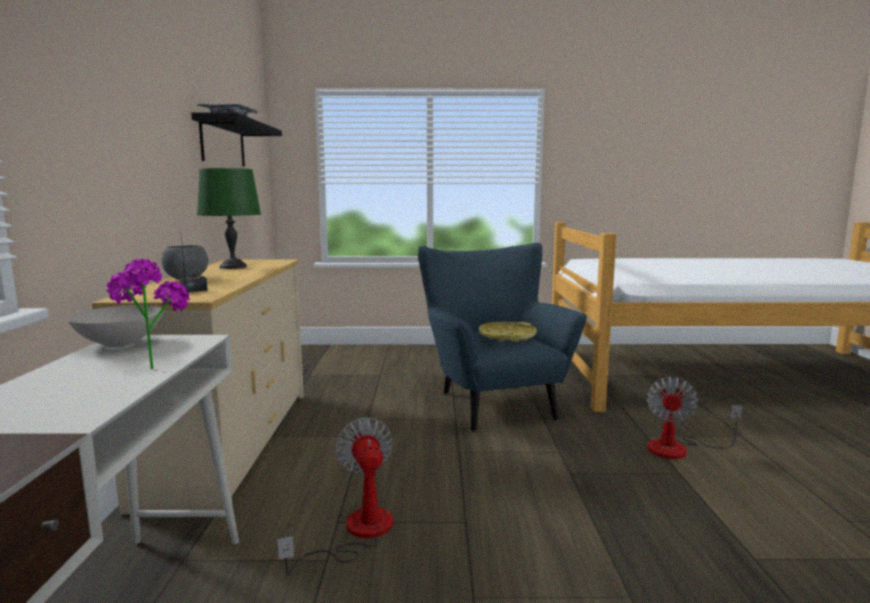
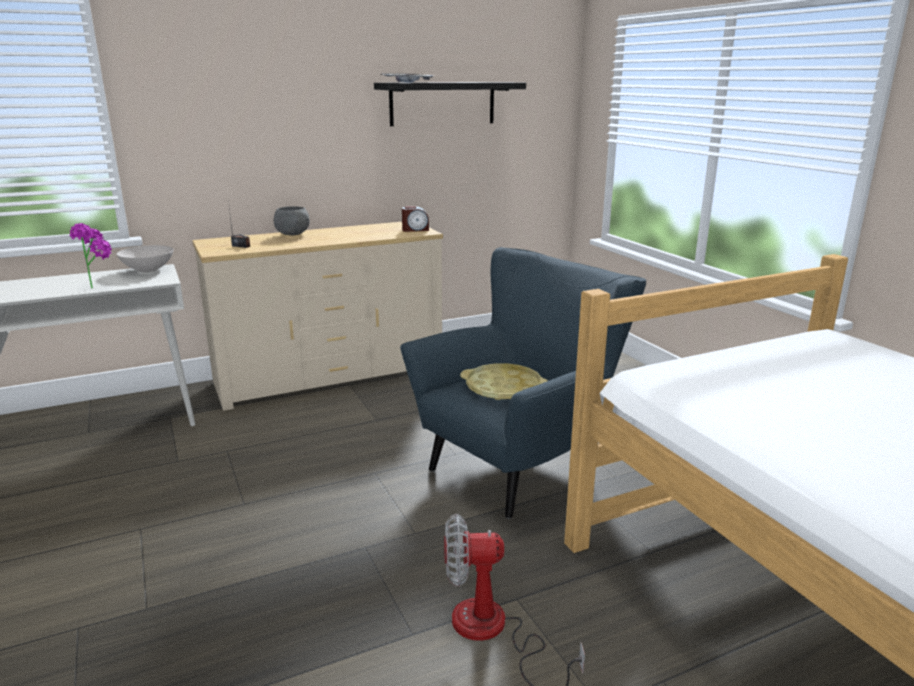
camera: 65 degrees right, 10 degrees up
(233, 267) = (368, 230): green table lamp -> none
(267, 261) = (415, 230): none -> alarm clock
(357, 533) = (213, 462): fan -> none

